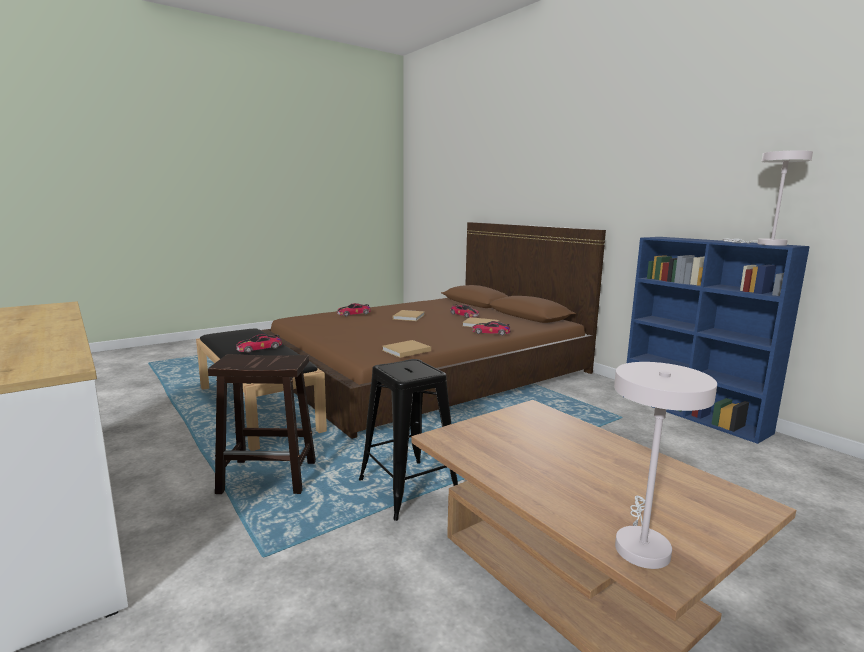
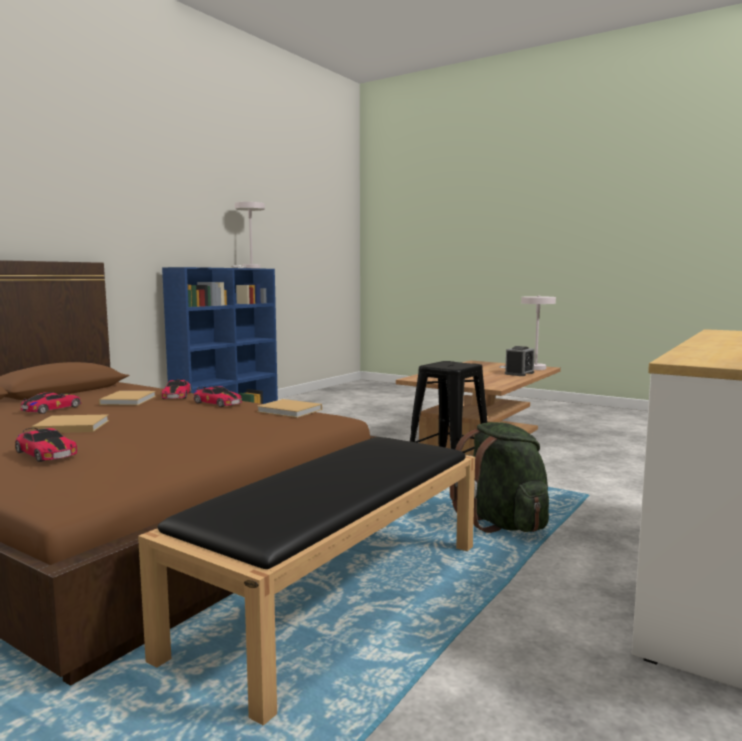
camera: 110 degrees left, 5 degrees down
(259, 348) = (346, 467): toy car -> toy car (217, 403)
(270, 476) = (502, 523): brown stool -> green backpack
(562, 500) = (519, 373): none -> alarm clock

